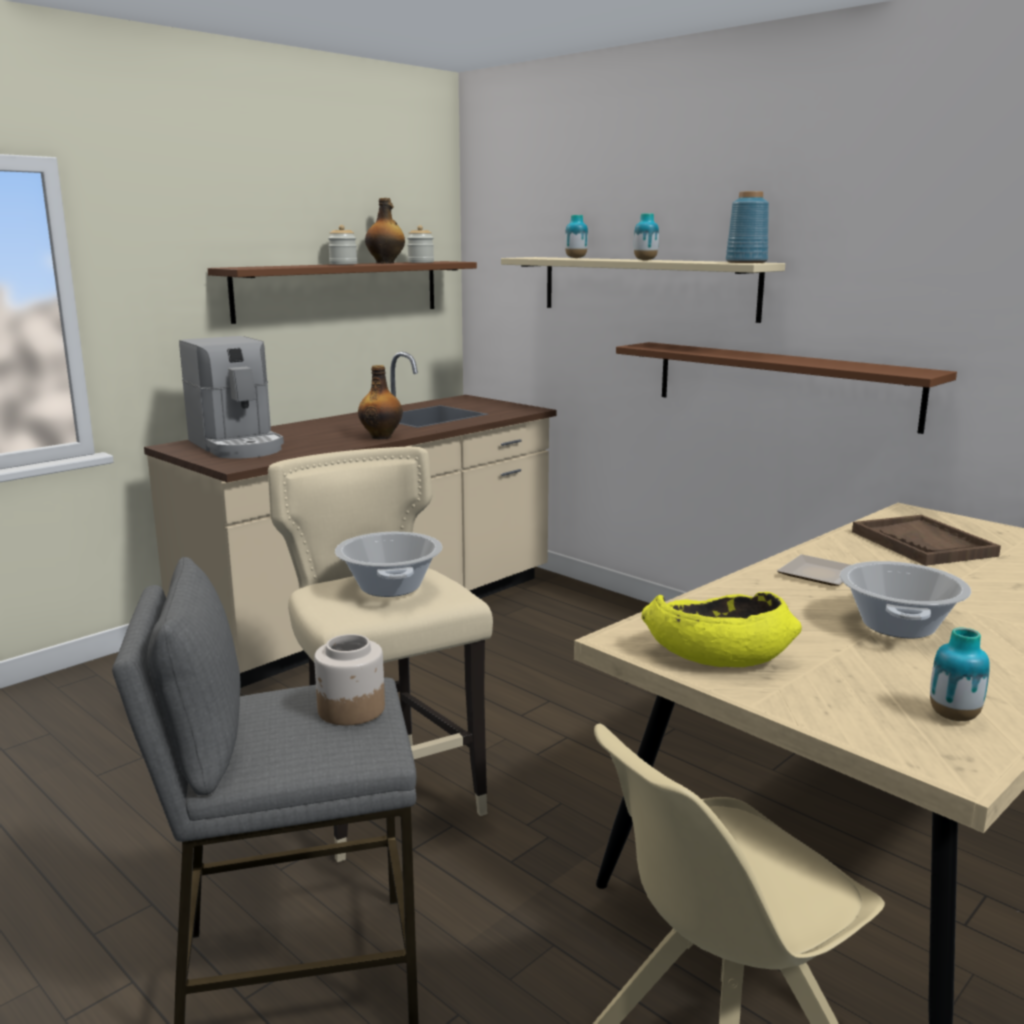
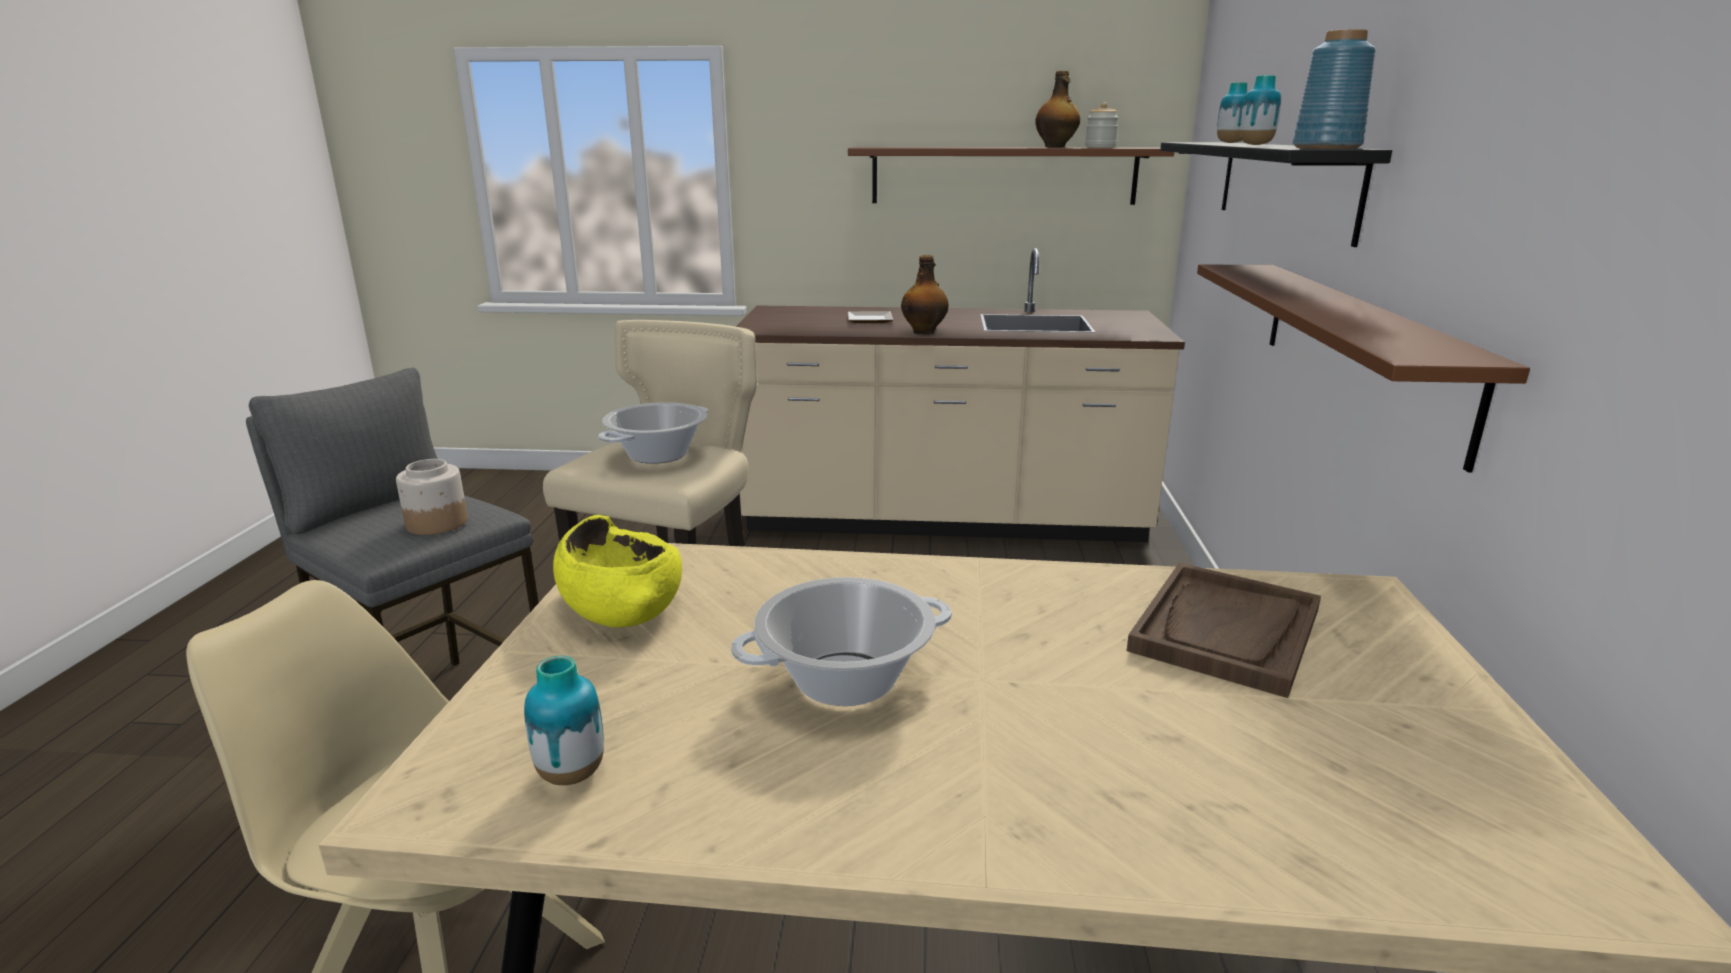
camera: 50 degrees right, 5 degrees up
(237, 446) = (806, 317): coffee machine -> none
(343, 264) = (998, 147): jar -> none
(645, 287) = (1284, 185): beige shelf -> black shelf
(821, 574) = (964, 596): plate -> plate (871, 320)

